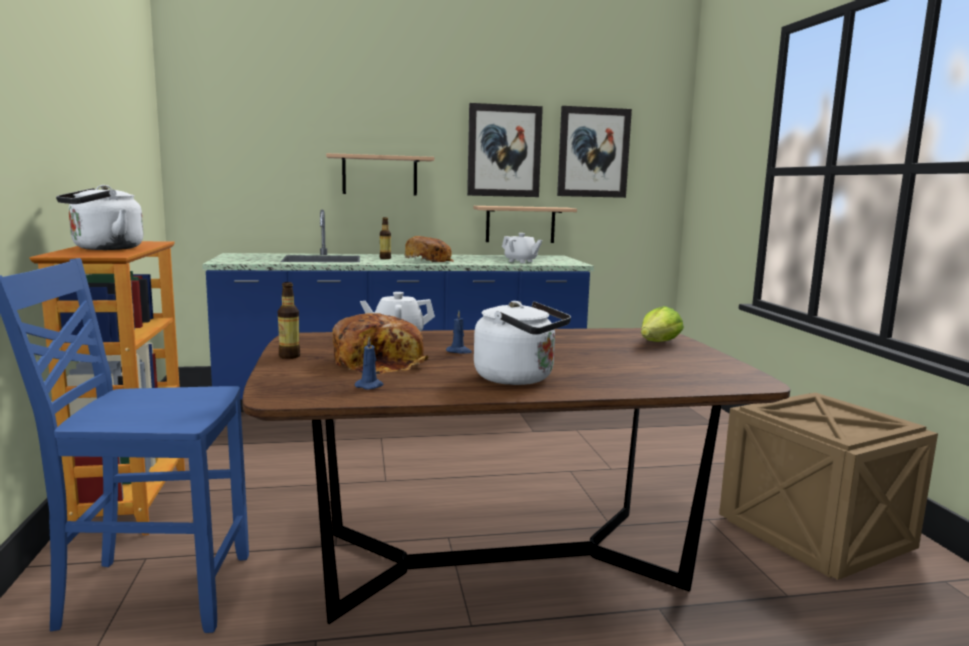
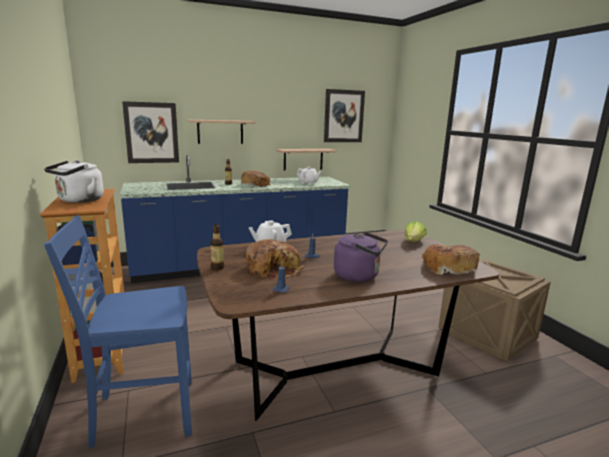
camera: 10 degrees left, 5 degrees up
(504, 151) = (293, 116): picture -> picture (151, 133)
(519, 378) = (359, 276): white kettle -> purple kettle
(694, 377) = (448, 268): none -> bread

